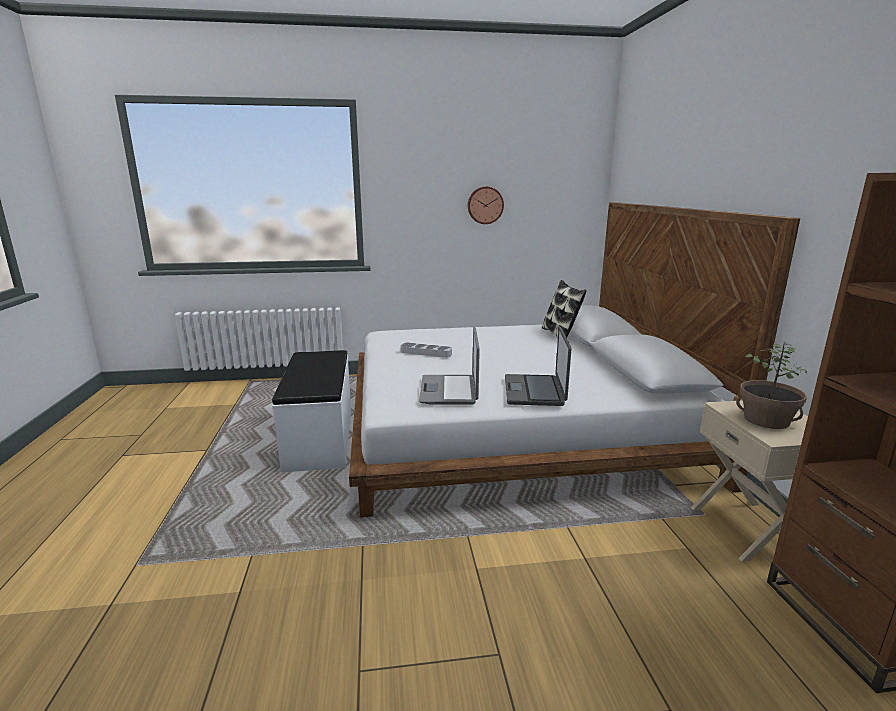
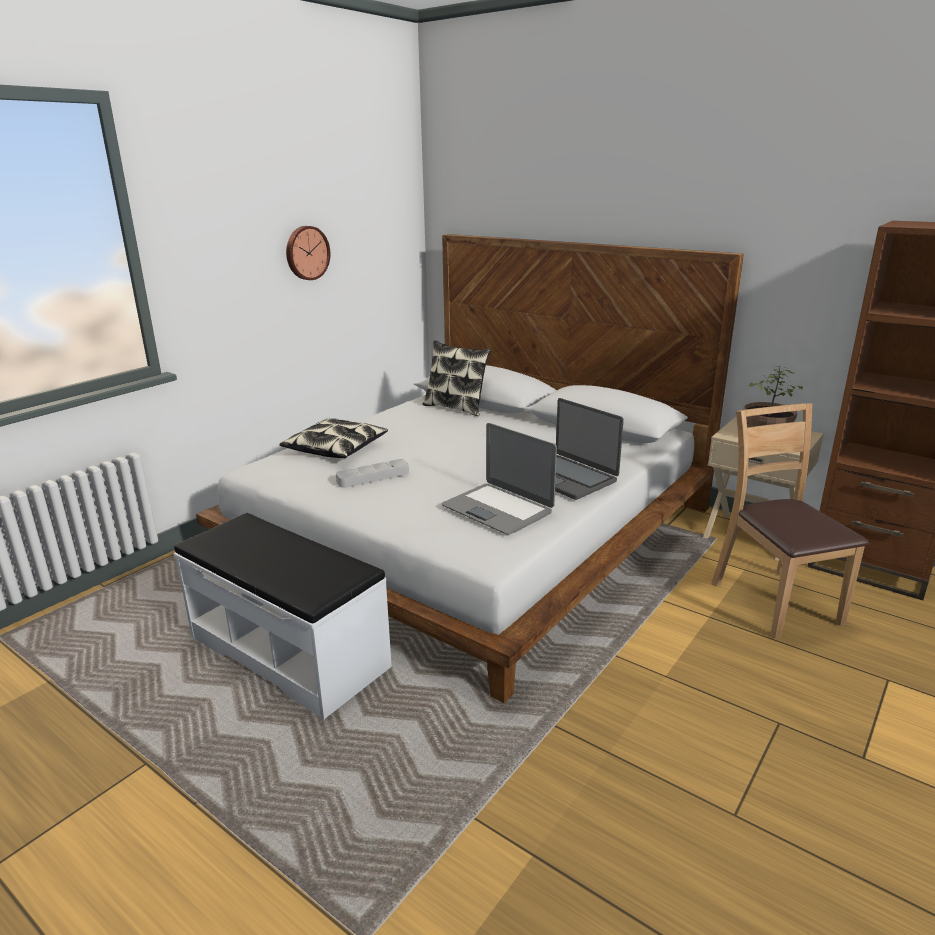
camera: 45 degrees left, 5 degrees up
(440, 334) = (336, 448): none -> pillow
(670, 584) = (775, 602): none -> brown chair

